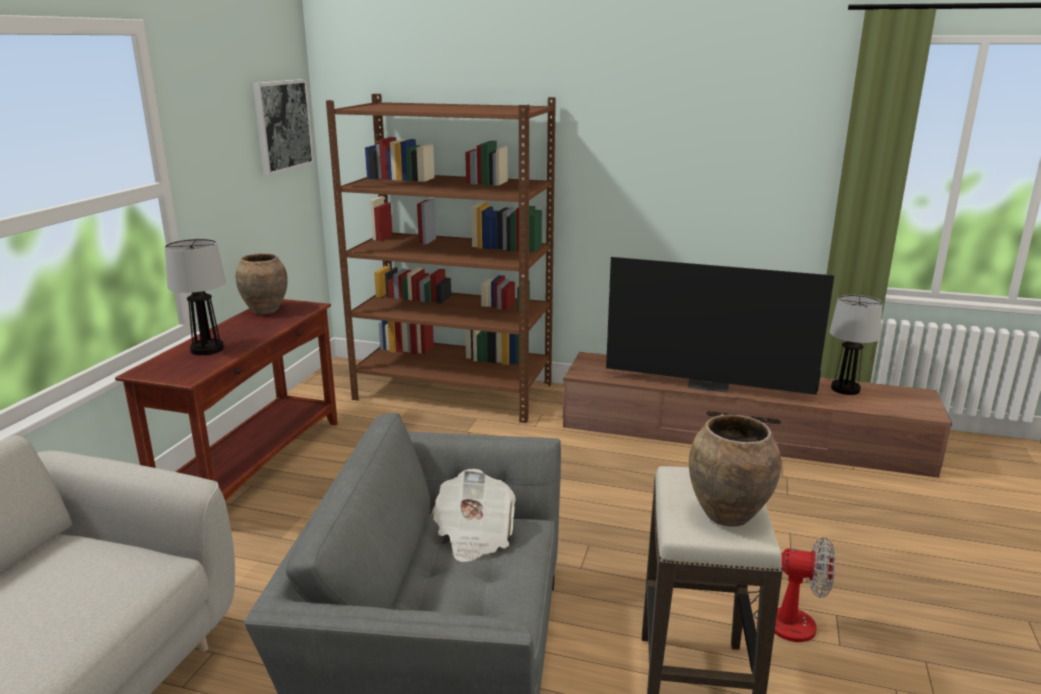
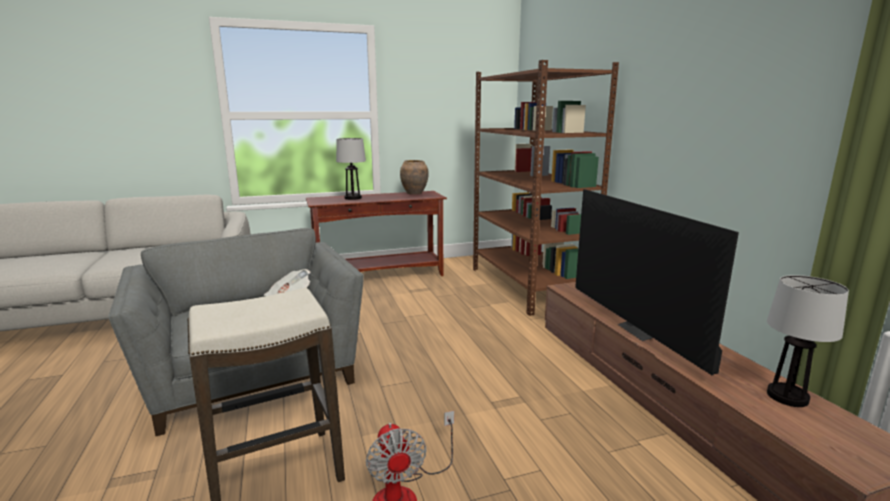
camera: 55 degrees right, 5 degrees down
(282, 125) = (482, 94): picture -> none
(727, 515) = (240, 314): brown vase -> none

